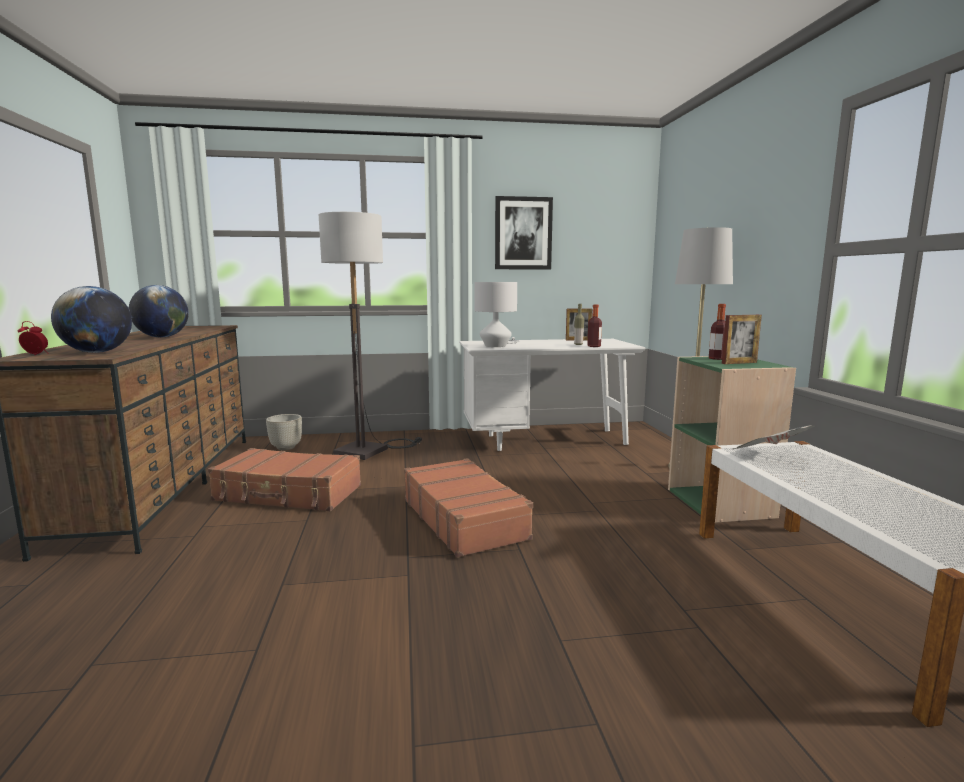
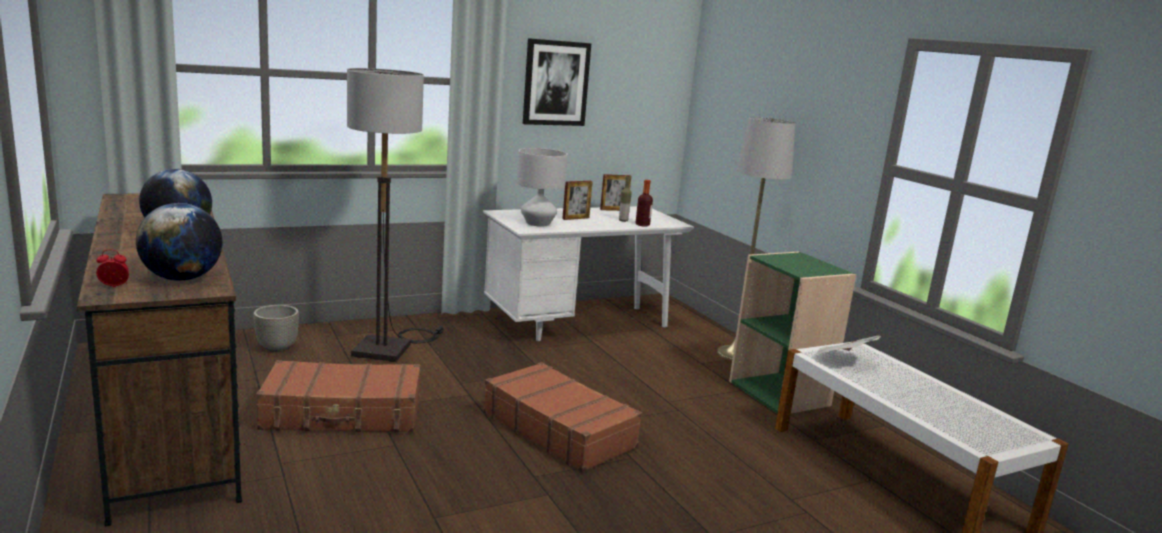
camera: 20 degrees left, 5 degrees up
(717, 358) = (784, 258): bottle -> none
(739, 363) = (807, 266): picture frame -> picture frame (575, 218)

